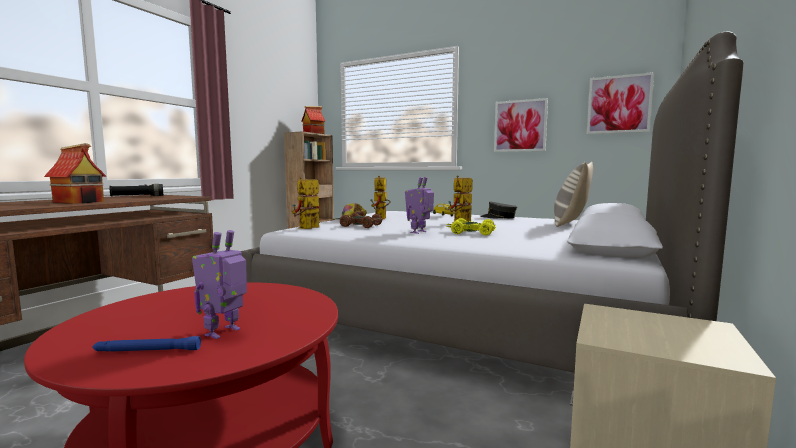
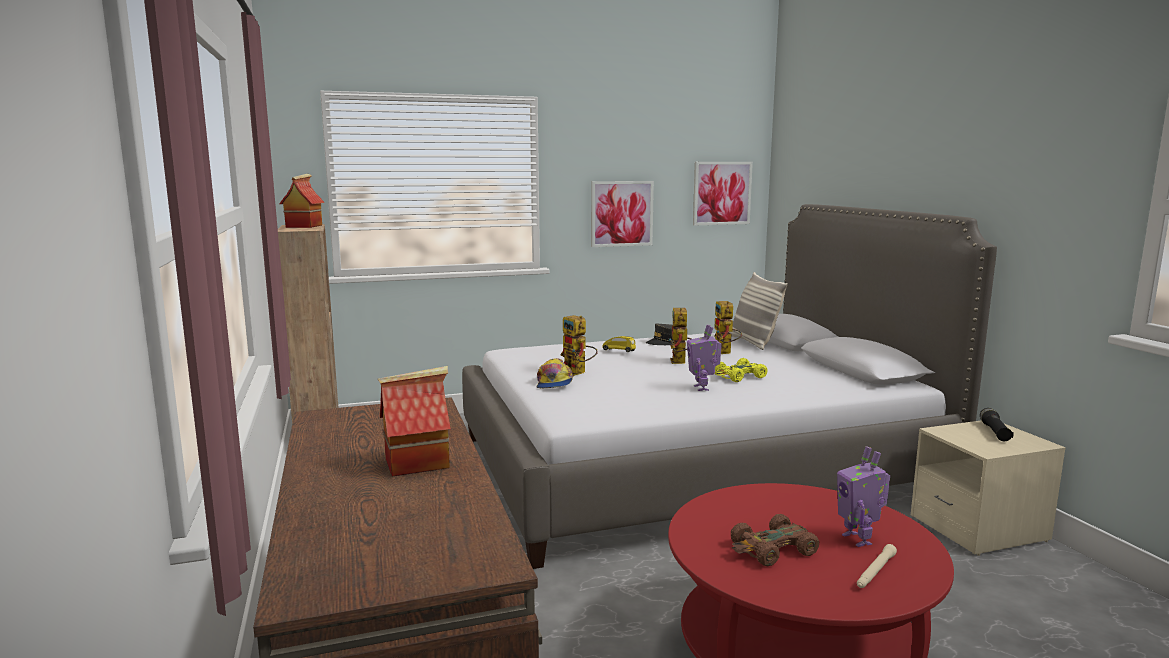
camera: 45 degrees left, 5 degrees up
(137, 196) = (353, 426): black flashlight -> black flashlight (994, 432)
(146, 351) = (875, 572): blue flashlight -> beige flashlight
(307, 228) = (582, 412): toy robot -> toy robot (725, 353)
(360, 226) = (611, 392): brown toy car -> brown toy car (772, 550)

